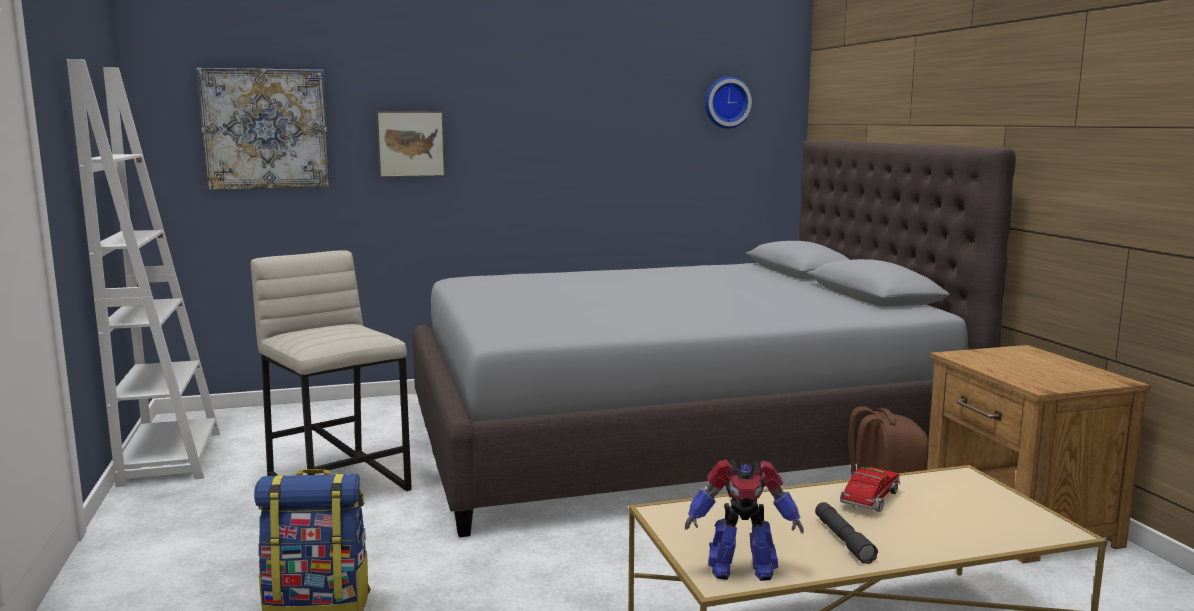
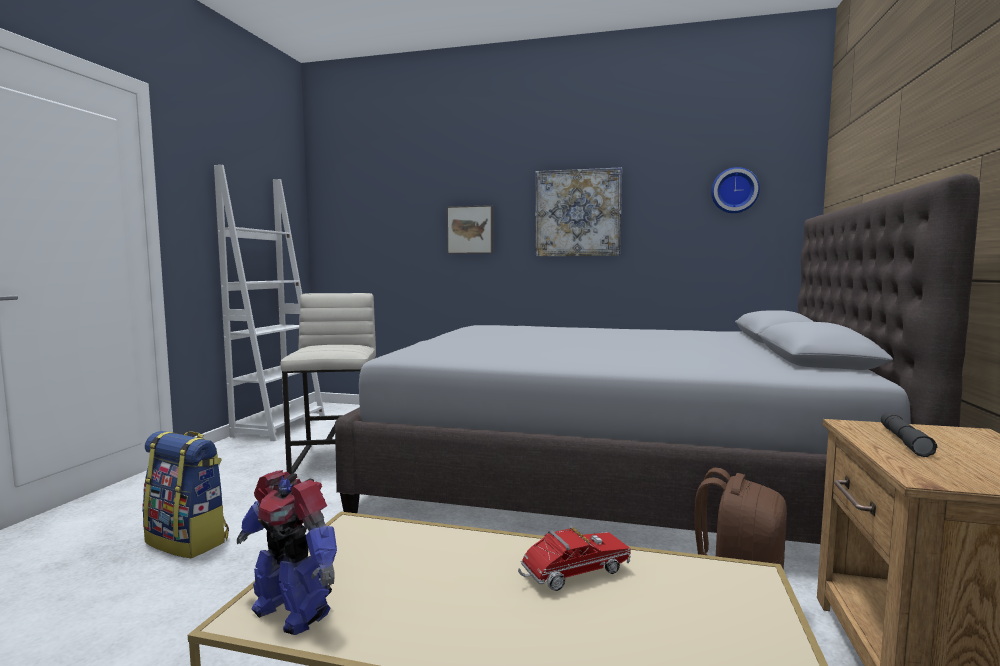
camera: 30 degrees right, 5 degrees down
(265, 129) = (381, 221): picture -> picture (577, 213)
(843, 540) = (459, 613): grey flashlight -> grey flashlight (904, 441)

